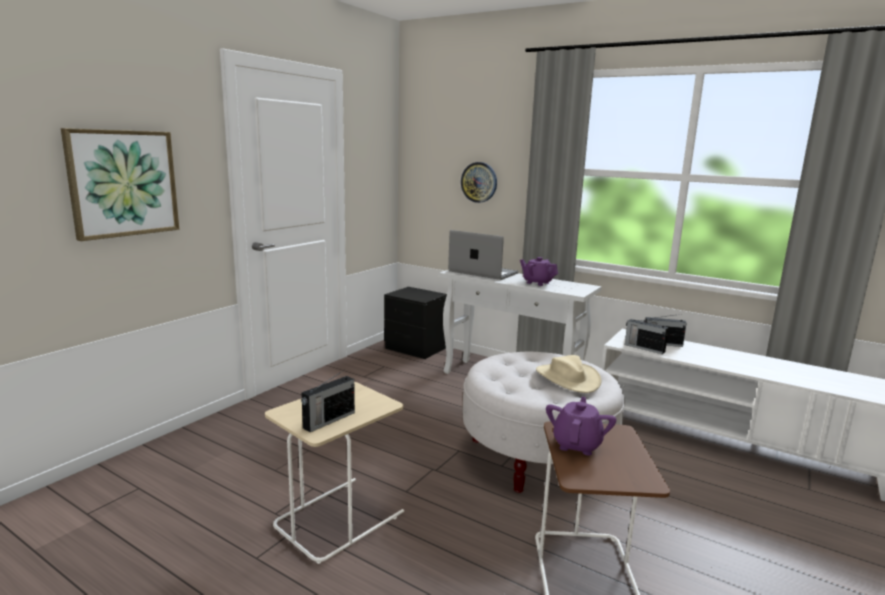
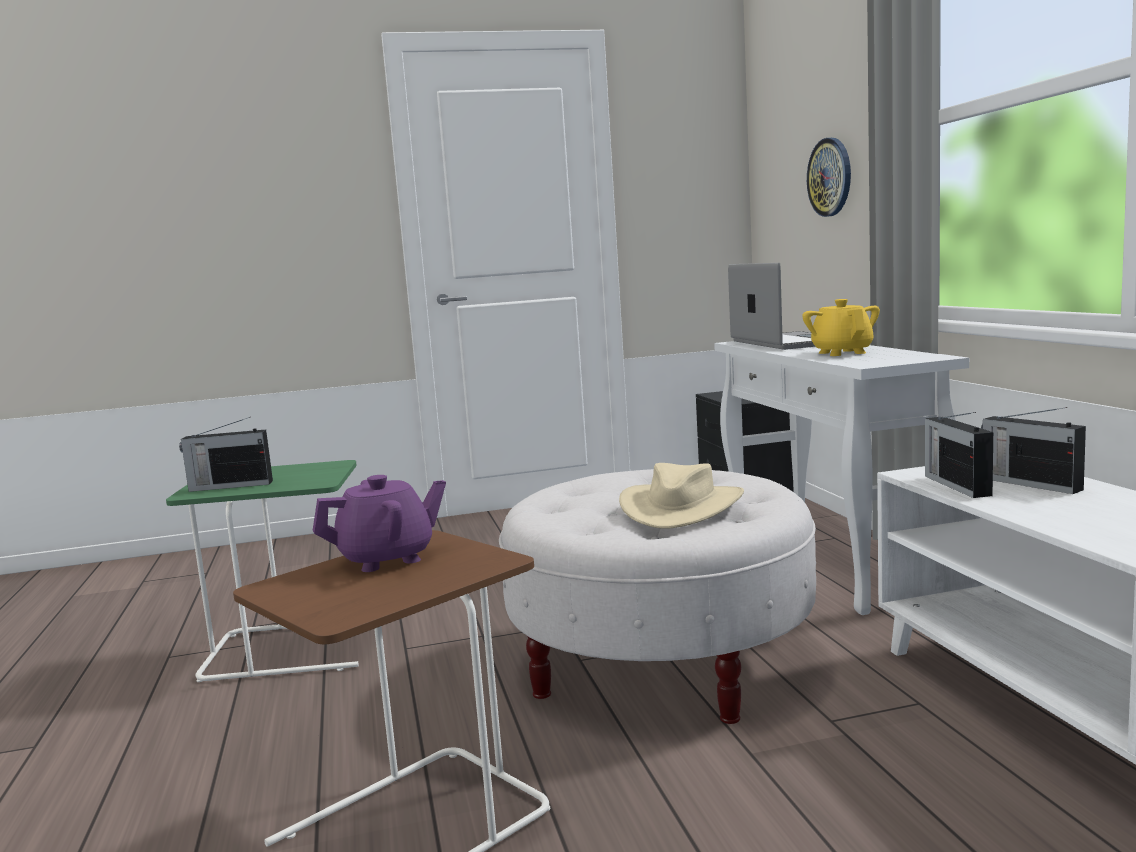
camera: 45 degrees right, 5 degrees down
(123, 183) = (247, 213): picture -> none
(338, 517) = (292, 649): beige side table -> green side table
(537, 282) = (842, 353): purple teapot -> yellow teapot

